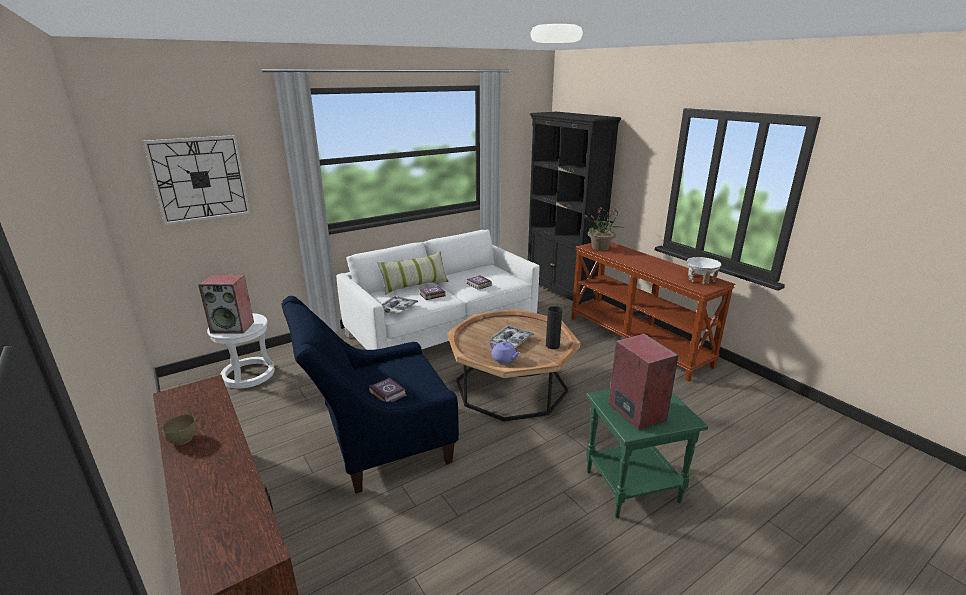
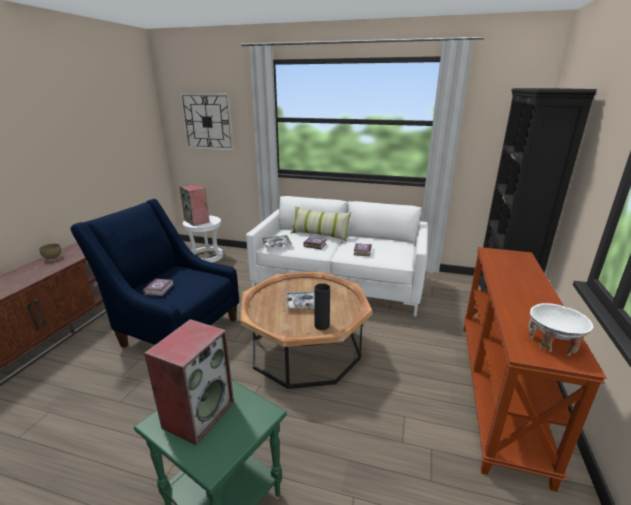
camera: 50 degrees right, 0 degrees up
(504, 359) = (268, 313): purple teapot -> none
(601, 248) = (502, 258): potted plant -> none

